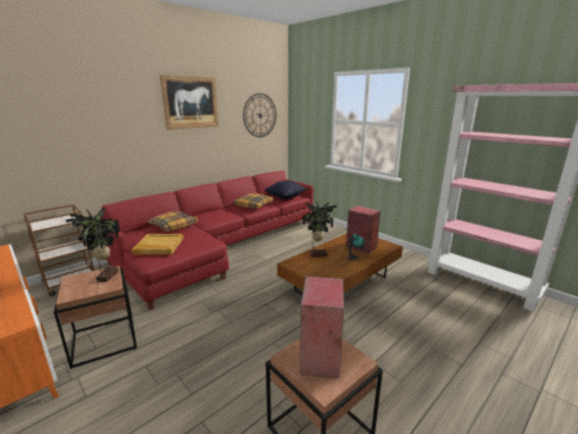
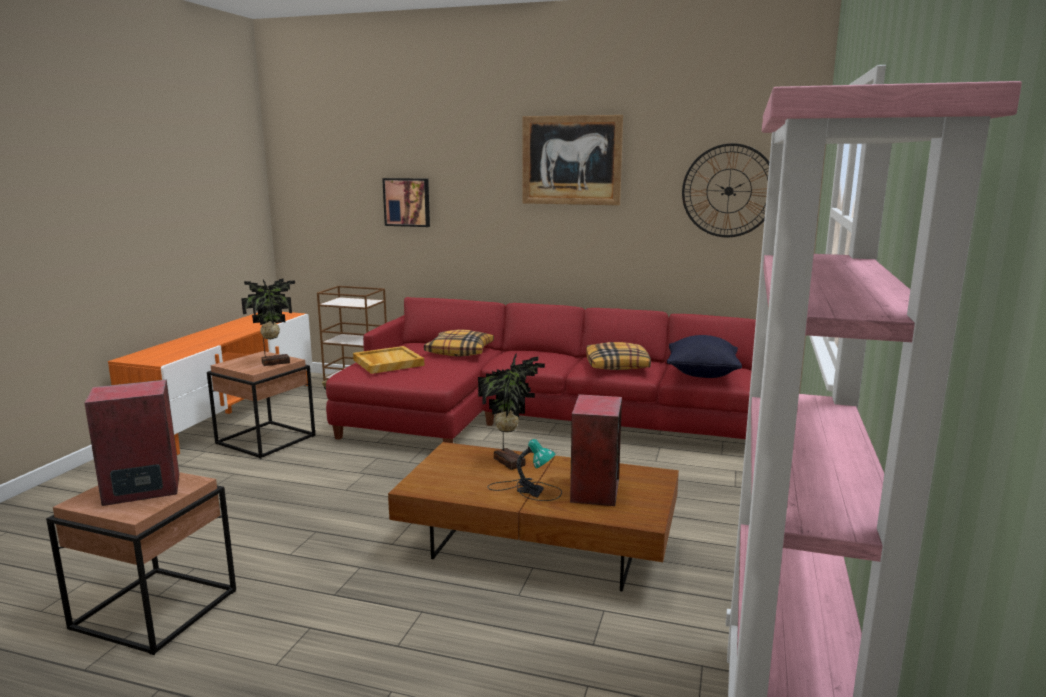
camera: 60 degrees right, 5 degrees down
(78, 136) = (407, 202): none -> picture

